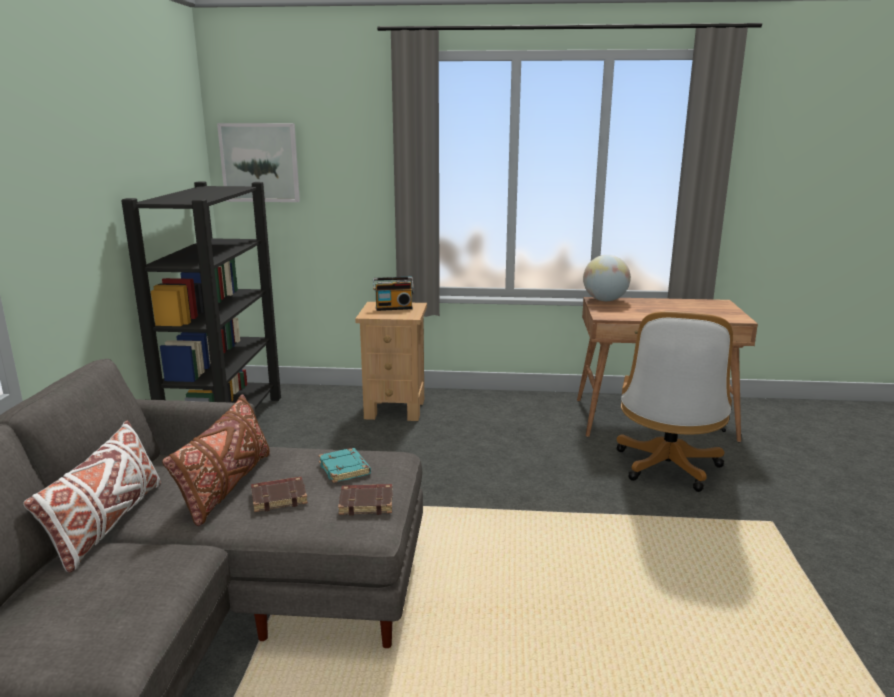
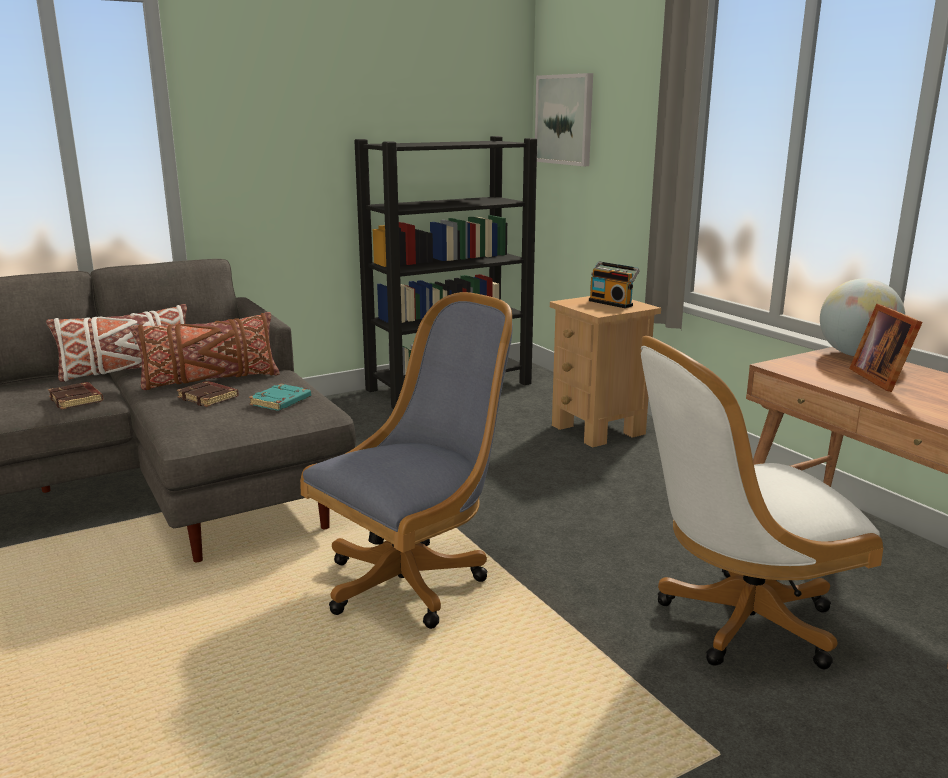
camera: 55 degrees right, 0 degrees up
(367, 503) = (228, 424): brown book -> brown book (77, 400)
(525, 548) = (415, 578): none -> blue office chair
(648, 309) = (882, 379): none -> picture frame

